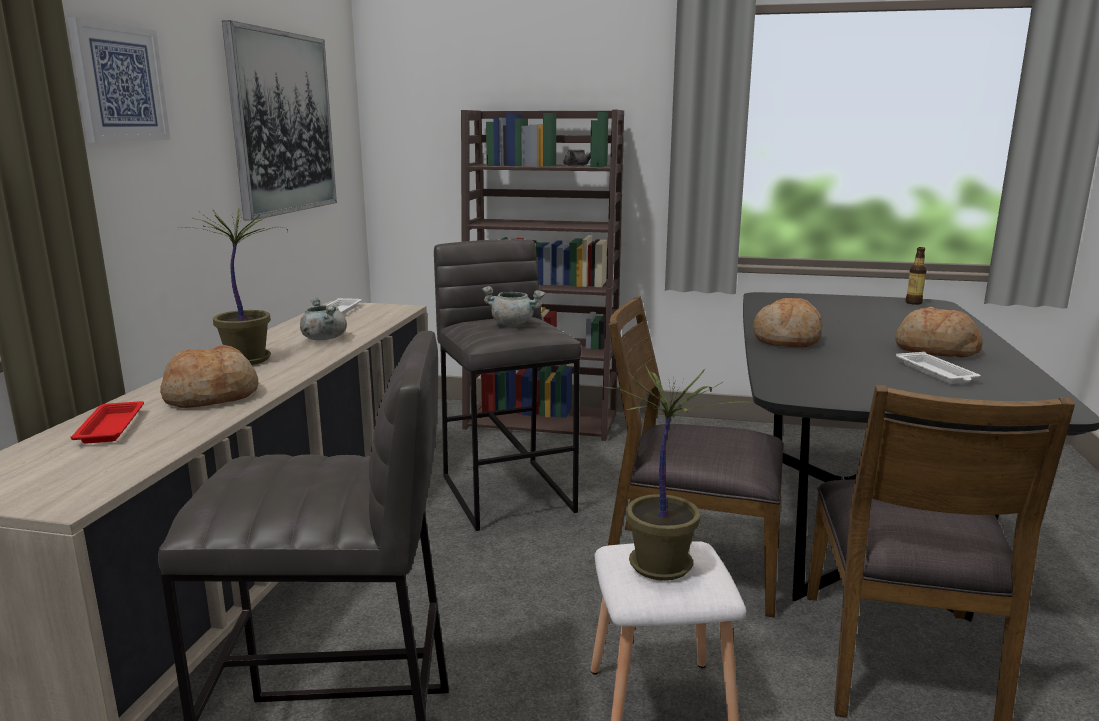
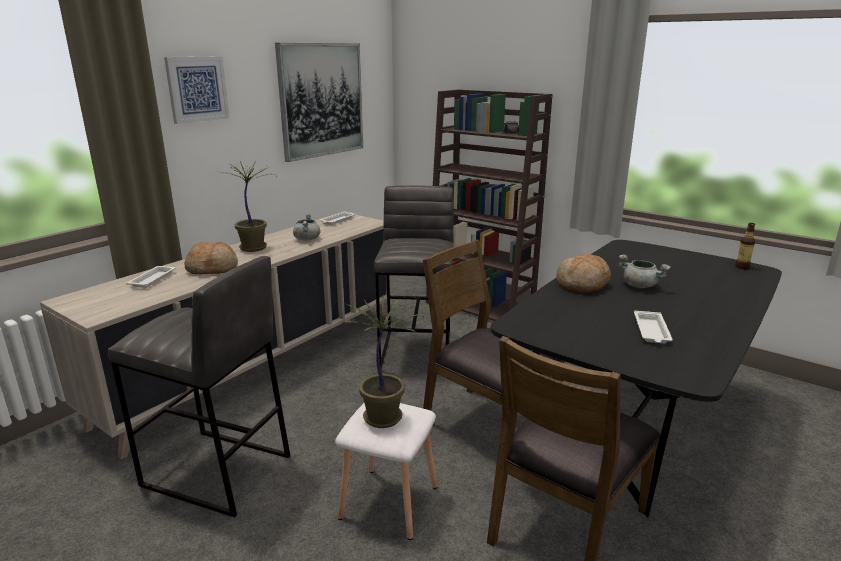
camera: 25 degrees right, 5 degrees up
(111, 427) = (153, 279): red tray -> white tray
(513, 323) = (416, 244): grey cooking pot -> grey cooking pot (640, 286)
(935, 350) = (685, 312): bread -> none

